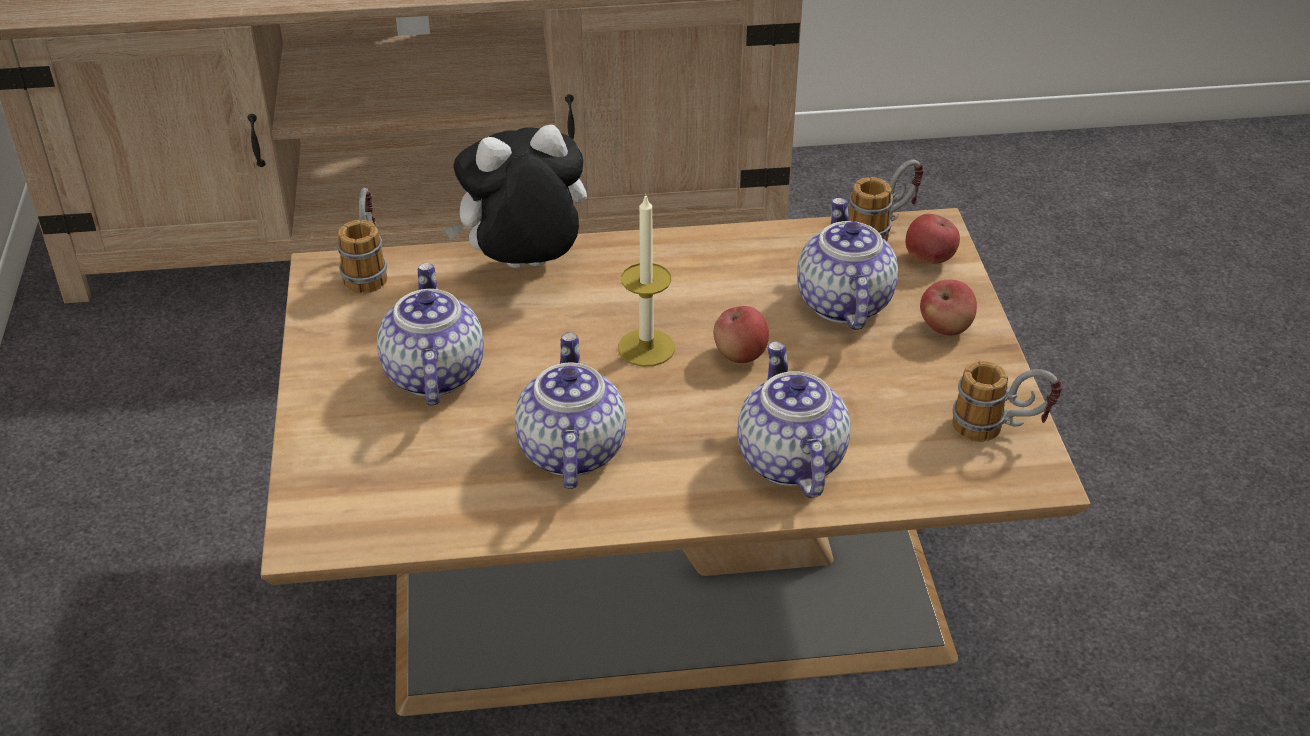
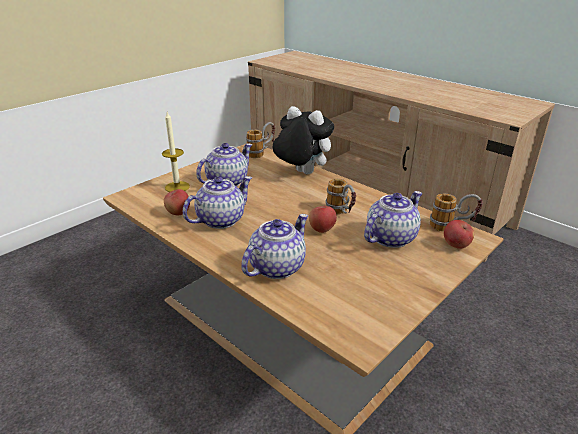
camera: 50 degrees right, 10 degrees down
(646, 347) = (296, 210): candle -> candle (177, 187)
(945, 328) = (419, 269): apple -> apple (178, 212)
(1000, 430) = (376, 316): mug -> mug (341, 214)

